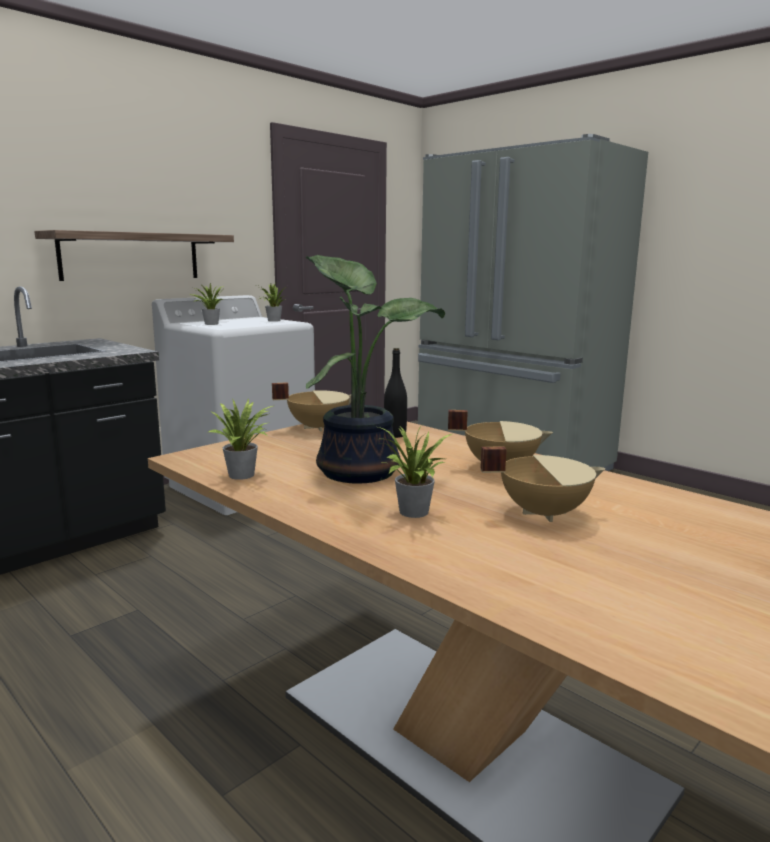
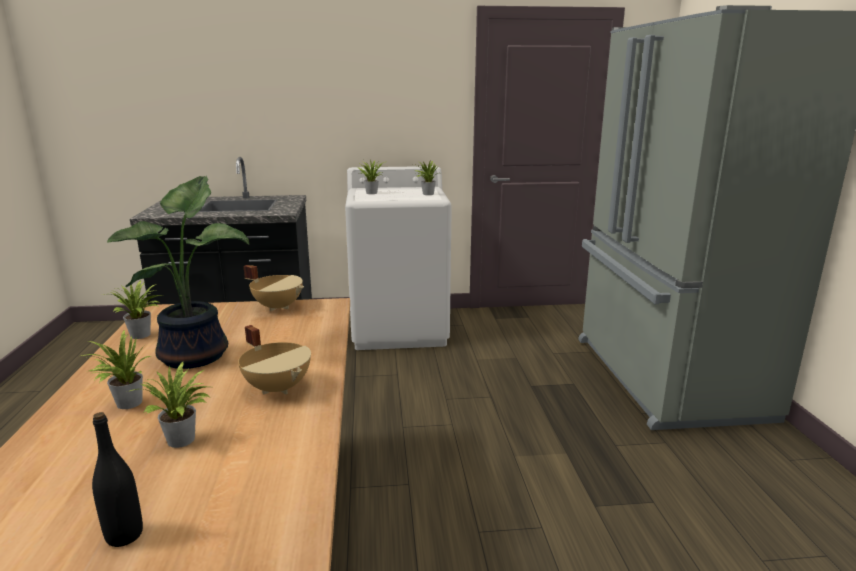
camera: 40 degrees right, 5 degrees up
(131, 256) = (336, 132): shelf -> none
(395, 435) = (302, 329): black bottle -> black bottle (124, 535)
(542, 512) = (183, 441): beige cooking pot -> potted plant

